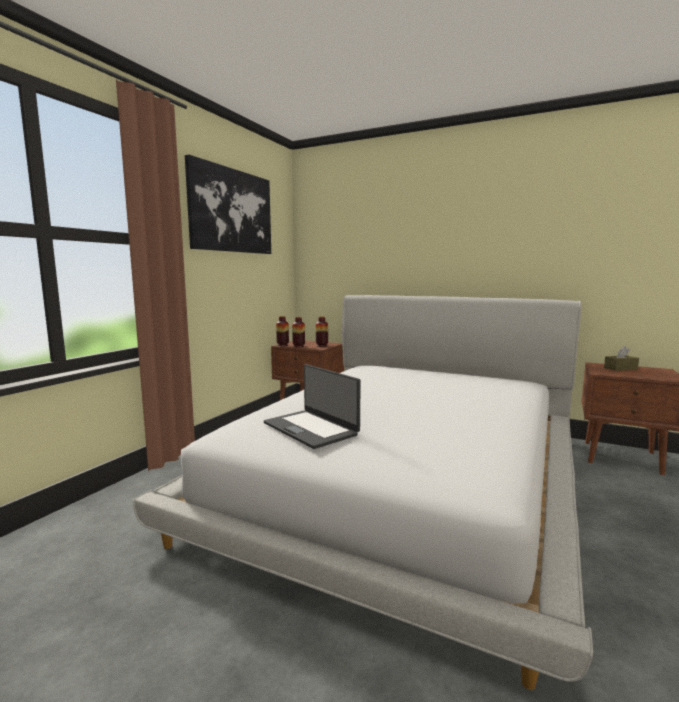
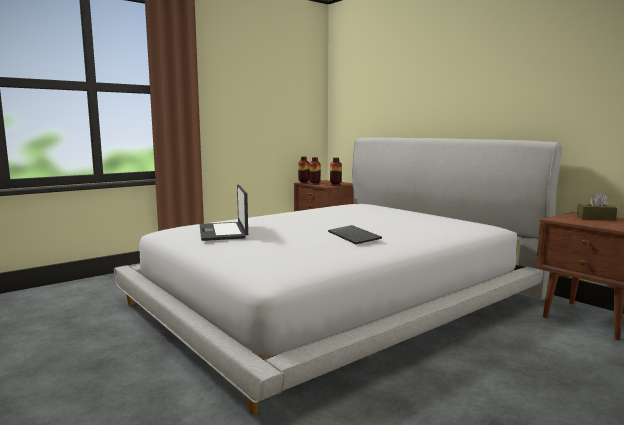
camera: 25 degrees right, 0 degrees up
(231, 211) = (254, 64): picture -> none
(460, 413) = (355, 236): none -> keyboard

